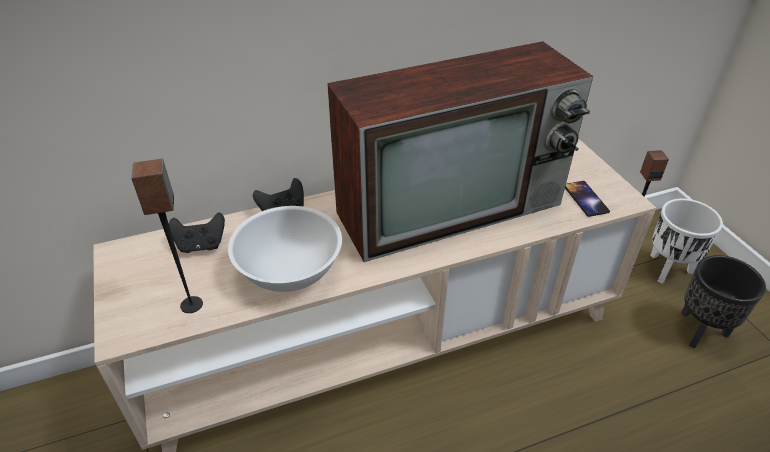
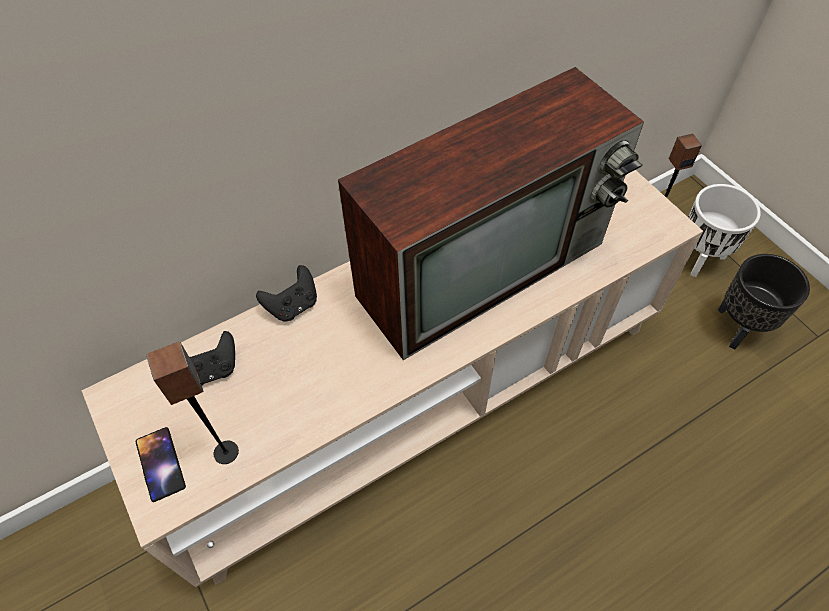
camera: 10 degrees left, 15 degrees up
(289, 271) = (323, 387): white bowl -> none
(585, 199) = (627, 231): phone -> phone (160, 464)

